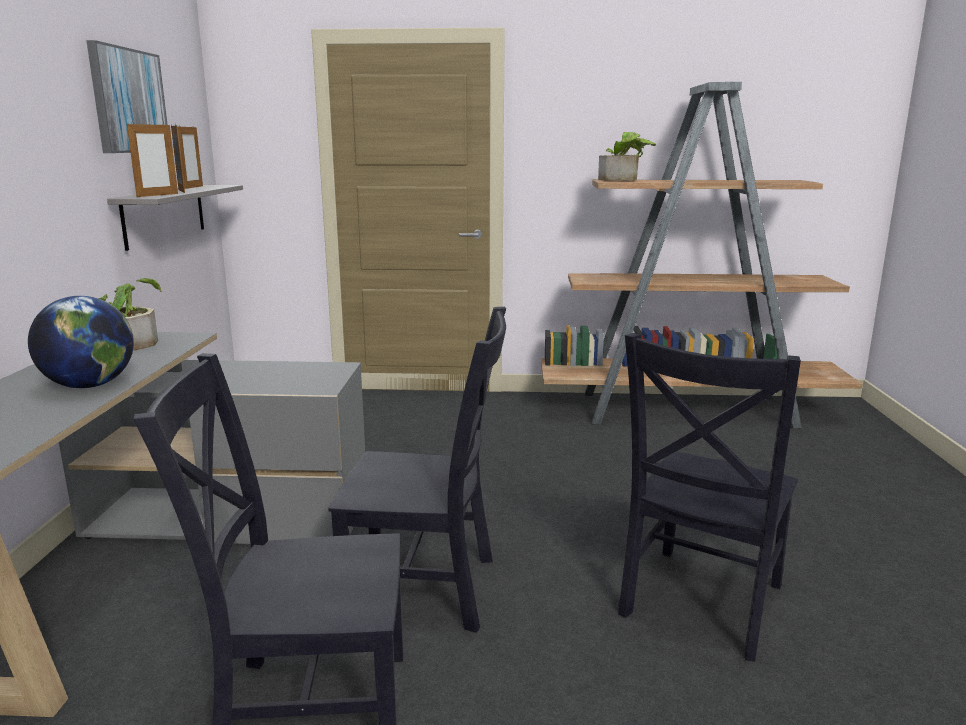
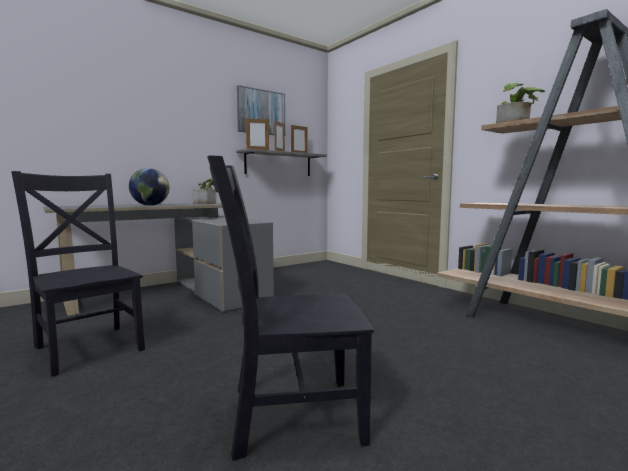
camera: 50 degrees right, 10 degrees down
(428, 589) = (208, 337): black chair -> none

